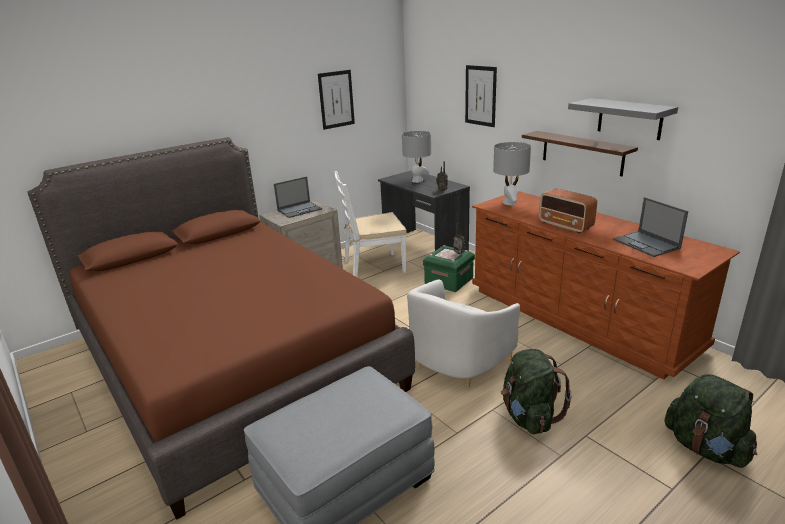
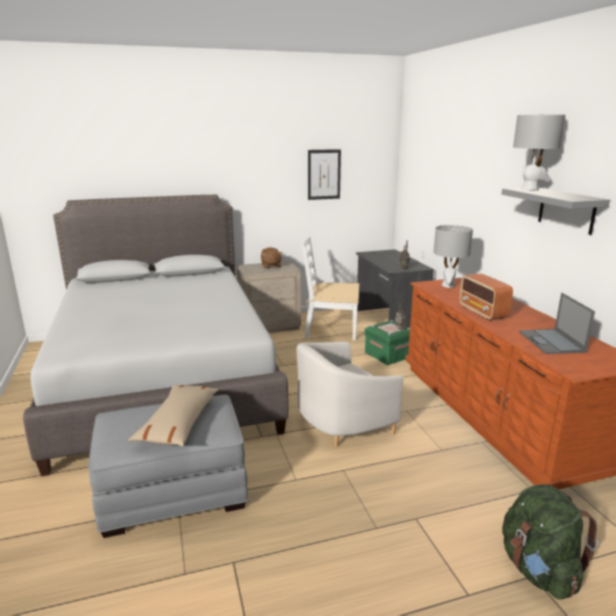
camera: 20 degrees right, 5 degrees down
(233, 362) = (164, 377): brown bed -> grey bed
(300, 210) = (271, 266): laptop -> brown plush toy
(353, 412) = (179, 423): none -> beige pillow
(417, 180) = (389, 258): grey table lamp -> grey table lamp (529, 189)
(480, 96) = (449, 181): picture -> none
(529, 416) = (372, 486): green backpack -> none
(582, 153) = (524, 243): brown shelf -> none

